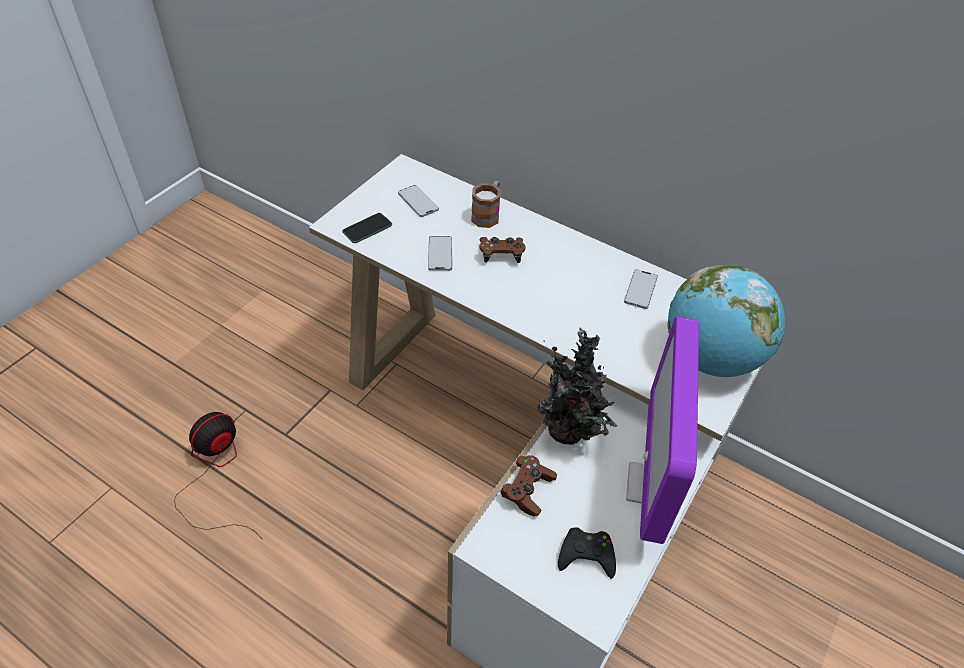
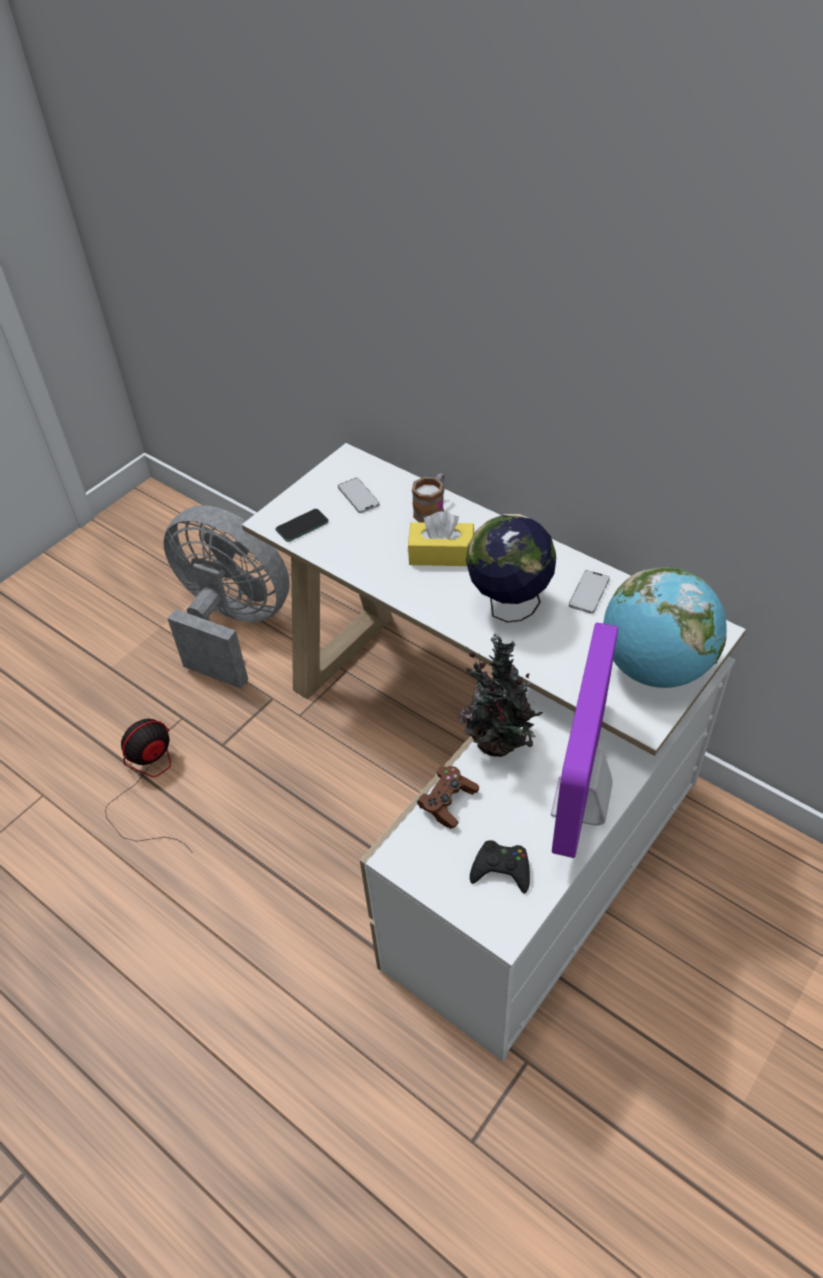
camera: 10 degrees right, 0 degrees up
(288, 323) = (232, 625): none -> grey fan
(440, 254) = (376, 553): phone -> none
(501, 255) = (441, 554): brown game controller -> yellow tissue box
(569, 303) = (508, 607): none -> globe

